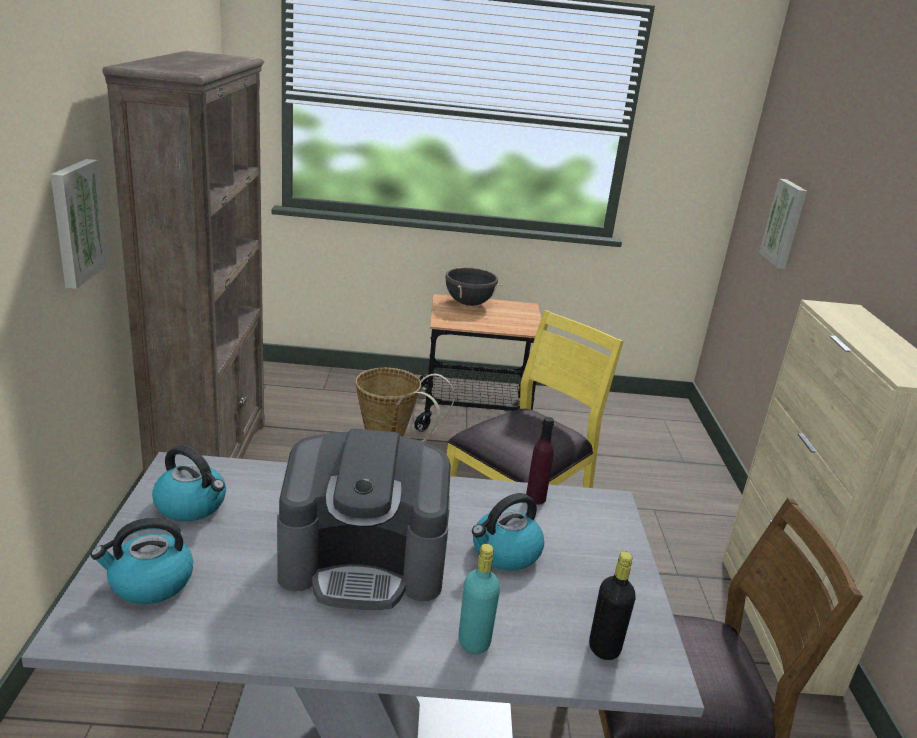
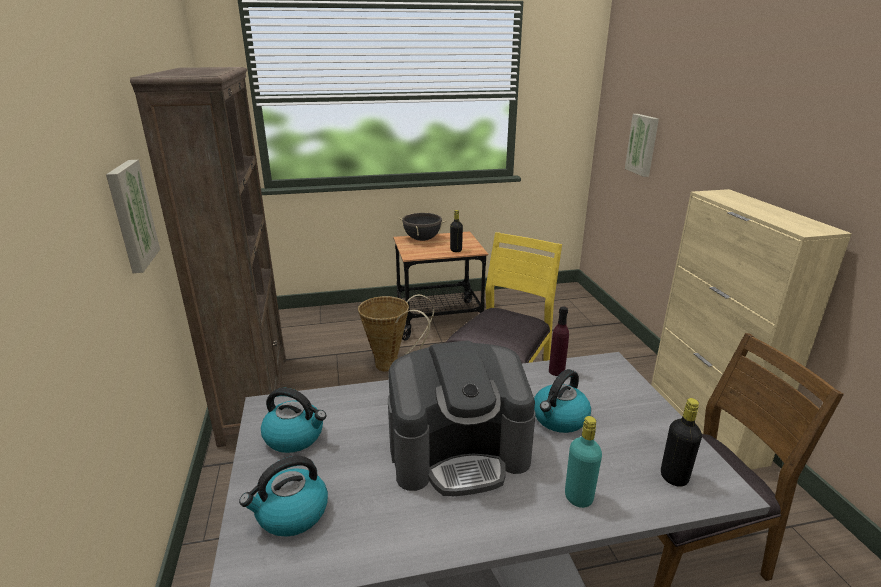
camera: 10 degrees left, 0 degrees up
(505, 325) = (456, 250): none -> black bottle

